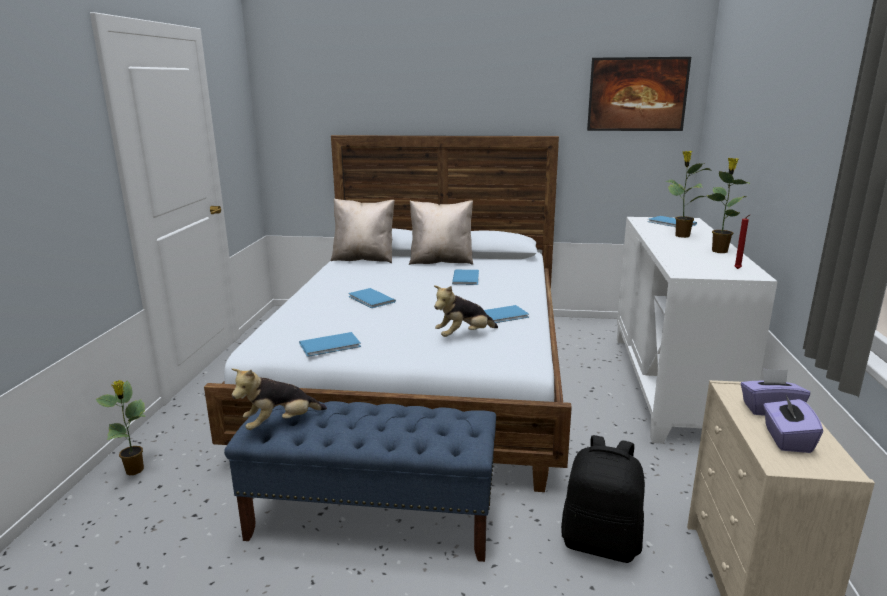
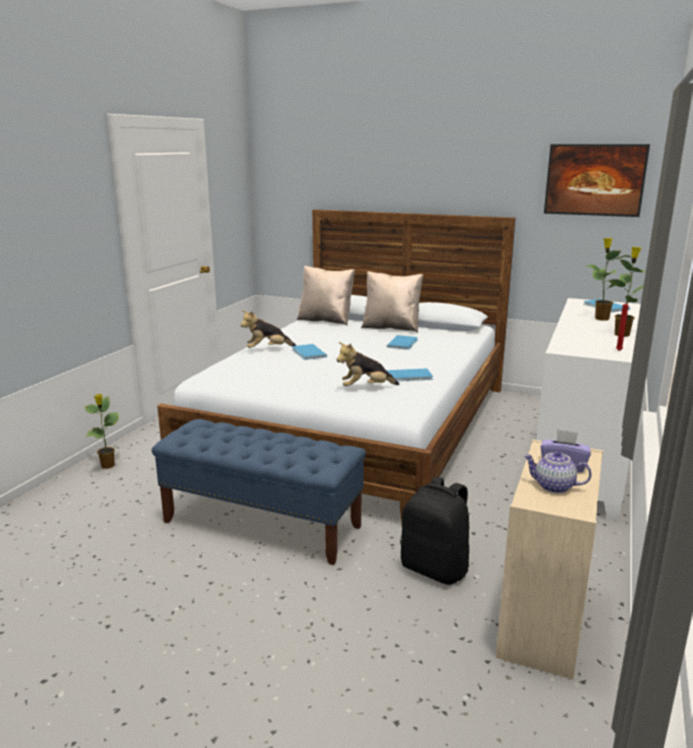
camera: 15 degrees right, 0 degrees up
(280, 424) = (196, 436): plush toy -> plush toy (267, 349)
(332, 345) = (255, 384): blue book -> none
(786, 439) = (553, 486): purple tissue box -> teapot

